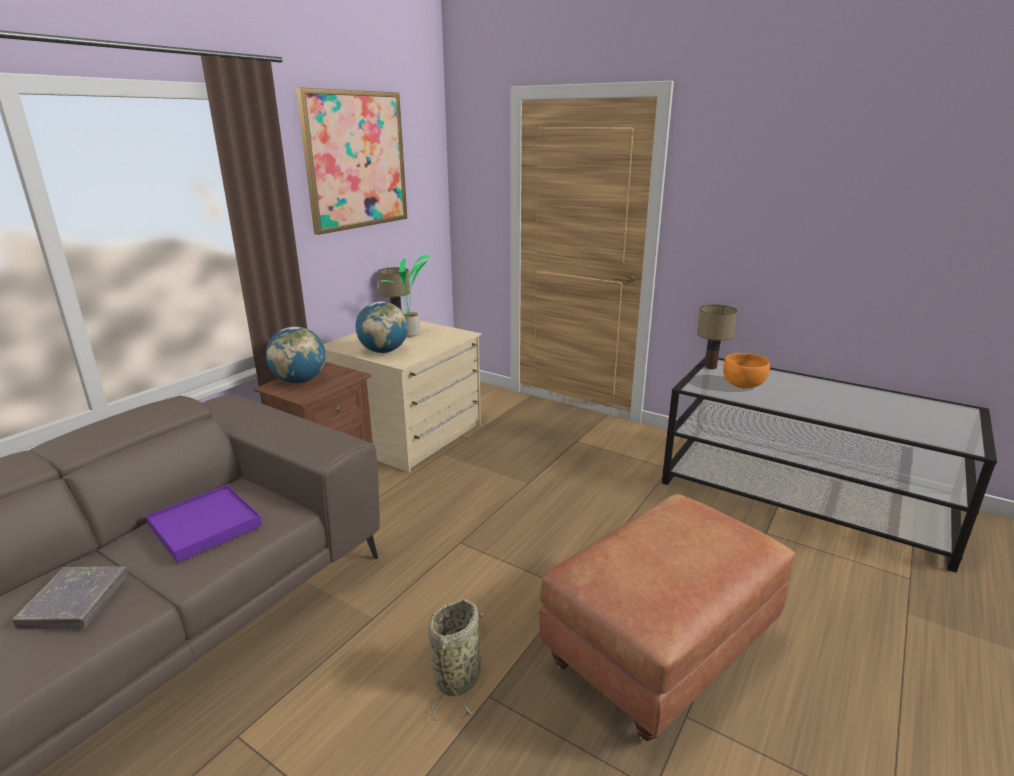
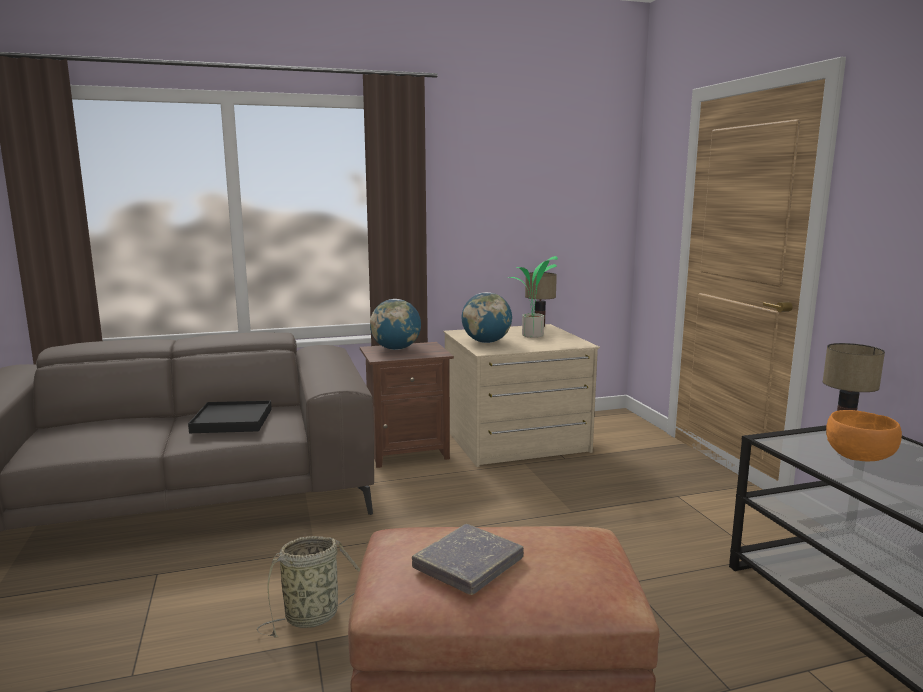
camera: 40 degrees right, 10 degrees down
(76, 601) = (123, 433): grey book -> grey book (468, 564)
(205, 525) = (232, 421): purple tray -> black tray
(356, 160) = (515, 165): picture -> none

